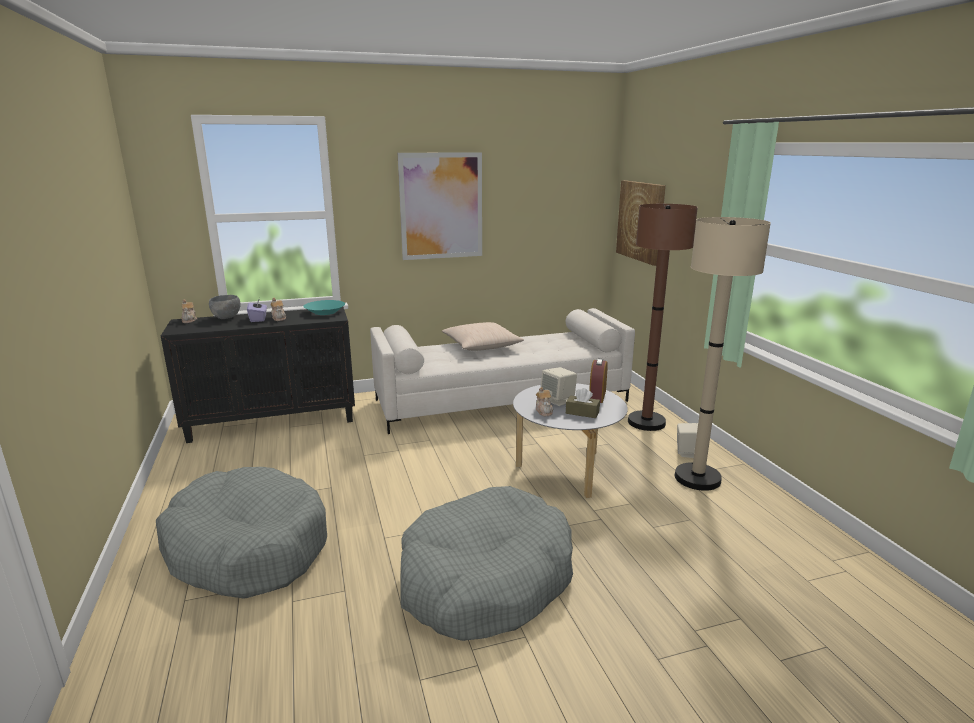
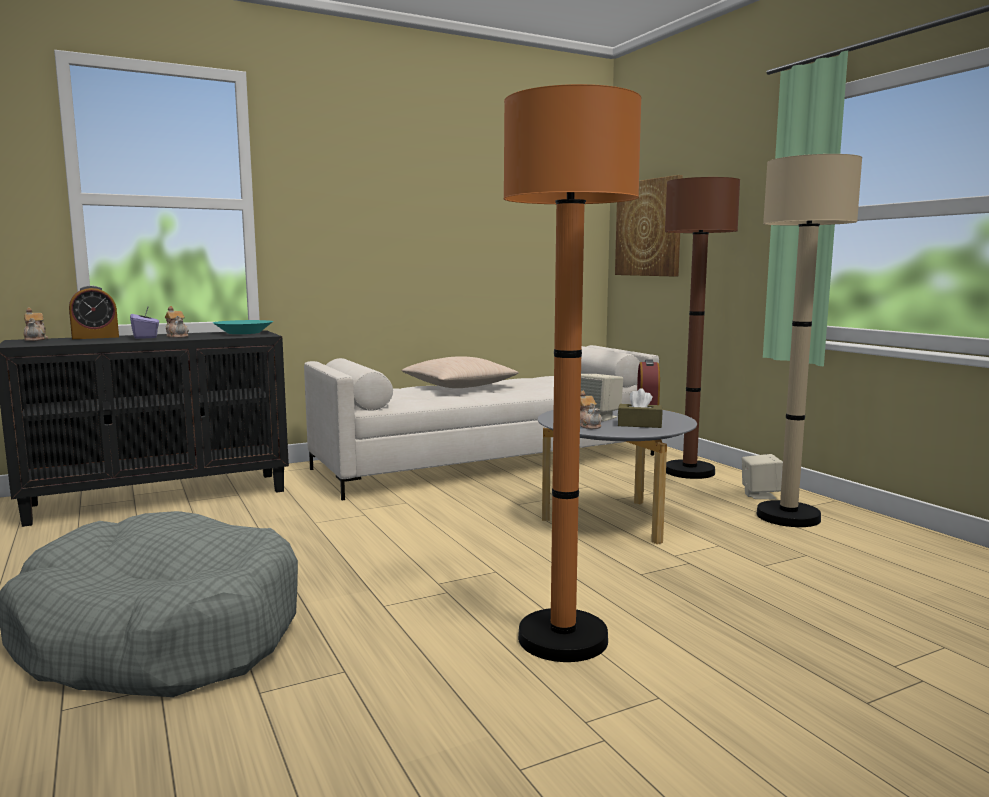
camera: 10 degrees left, 10 degrees down
(227, 318) = (95, 337): grey bowl -> alarm clock
(441, 206) = (397, 204): picture -> none
(485, 579) = (562, 638): grey dog bed -> orange floor lamp

